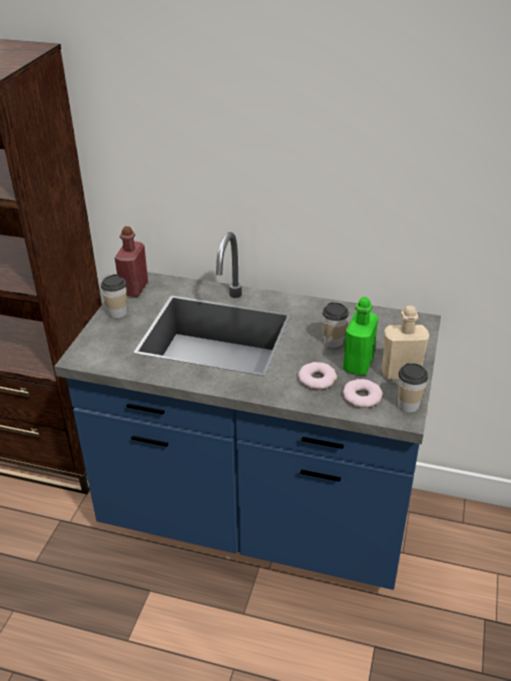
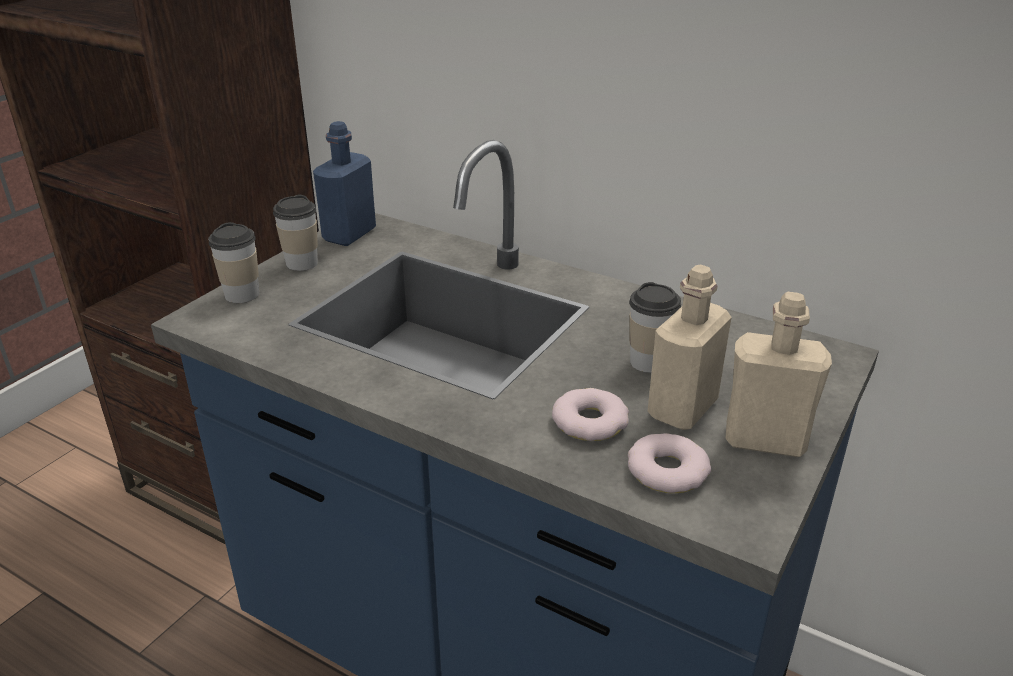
camera: 15 degrees right, 5 degrees down
(134, 288) = (349, 234): red bottle -> blue bottle
(358, 364) = (682, 408): green bottle -> beige bottle
(408, 405) = (762, 505): cup -> cup (242, 294)

